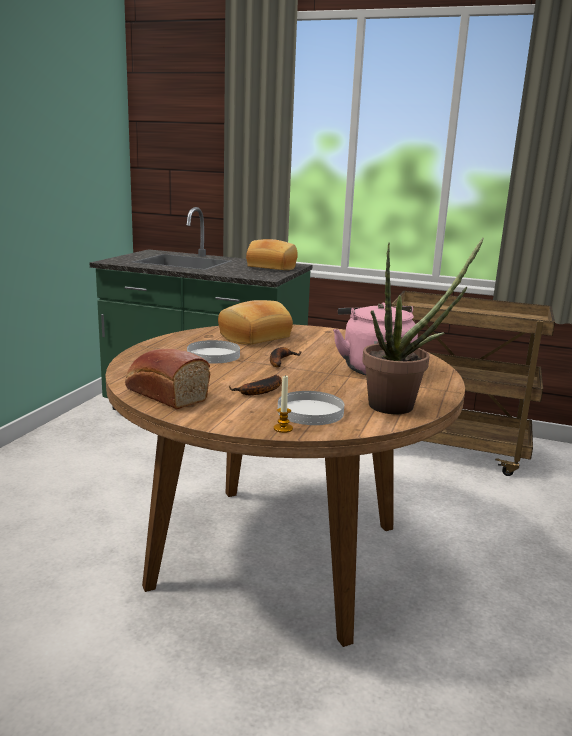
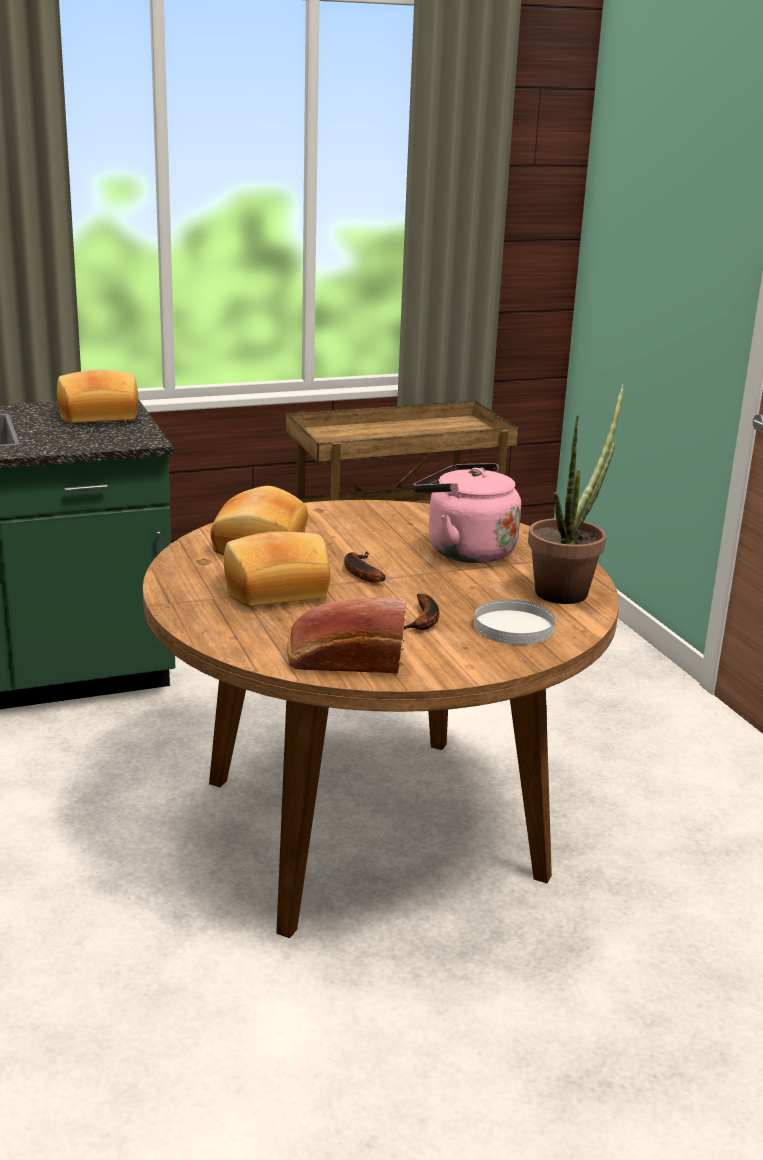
camera: 40 degrees left, 5 degrees up
(214, 355) = (275, 589): white plate -> bread
(283, 428) = (529, 655): candle -> none

